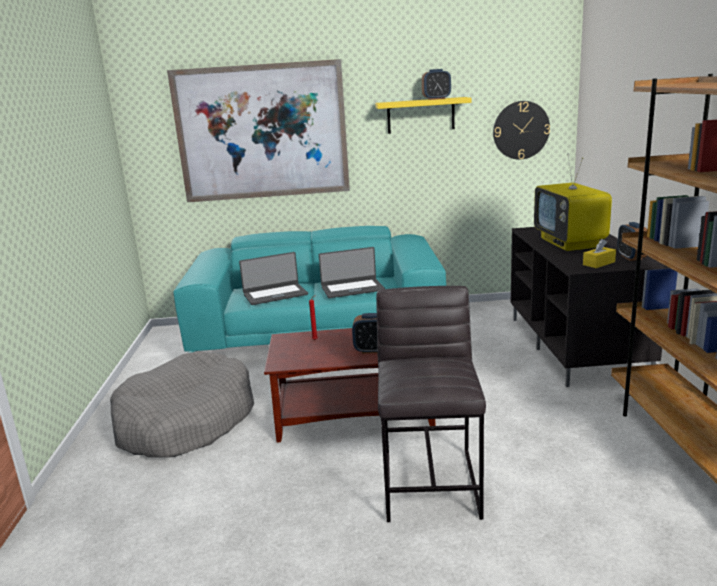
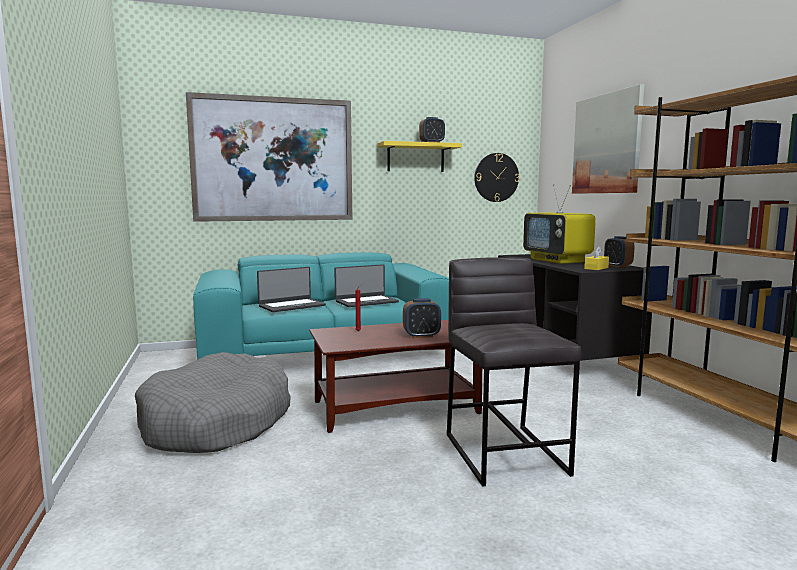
camera: 15 degrees left, 10 degrees down
(637, 101) = (607, 144): none -> picture

